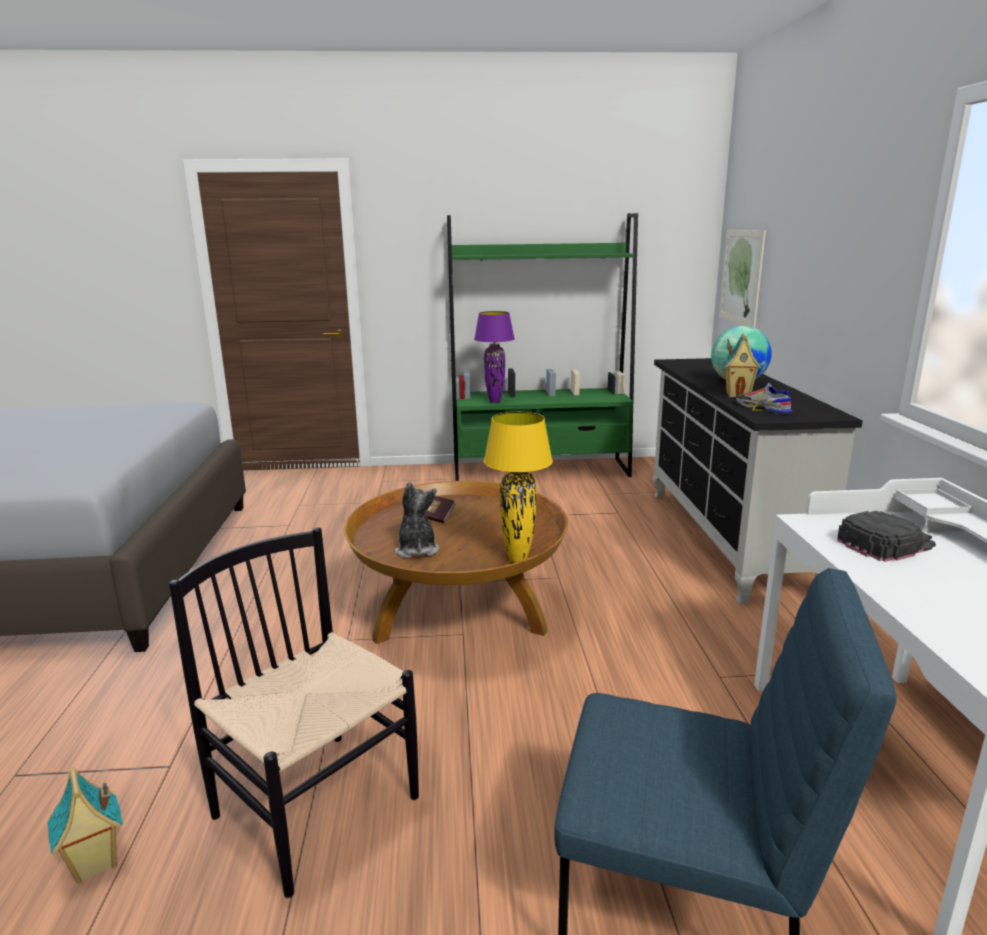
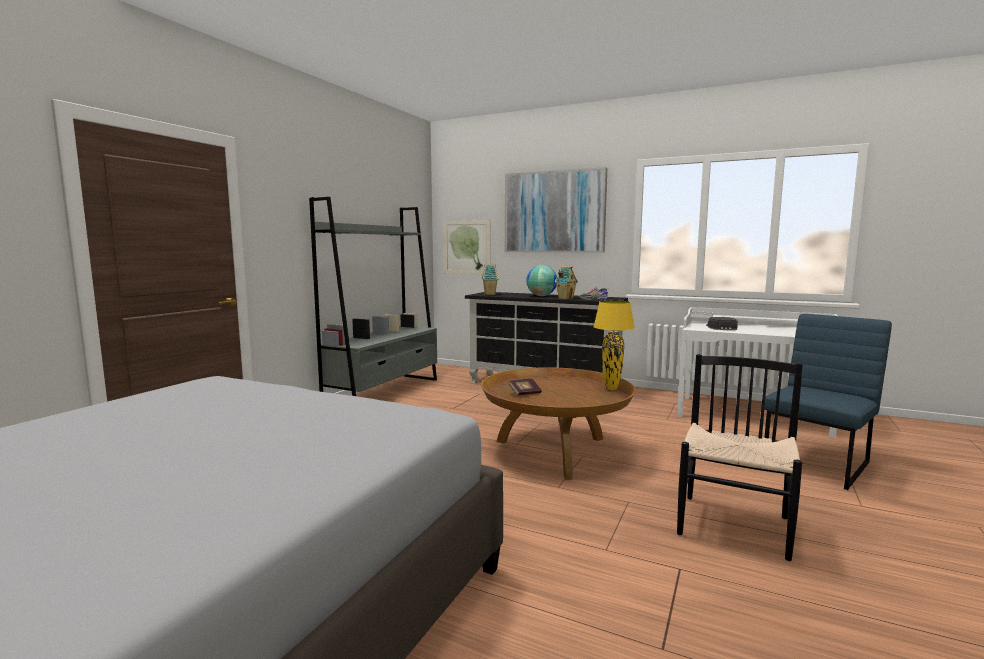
camera: 60 degrees left, 10 degrees down
(94, 864) = (782, 606): toy house -> toy house (490, 294)
(312, 802) = (734, 524): black chair -> black chair turned 135 degrees clockwise
(416, 550) = (574, 403): plush toy -> none
(494, 401) = (369, 342): purple table lamp -> none
(541, 470) = (384, 392): green bookcase -> grey bookcase
(830, 219) = (554, 212): none -> picture

